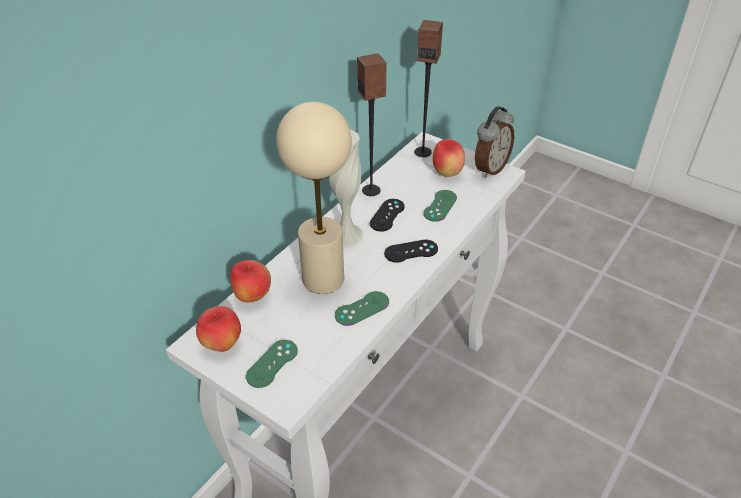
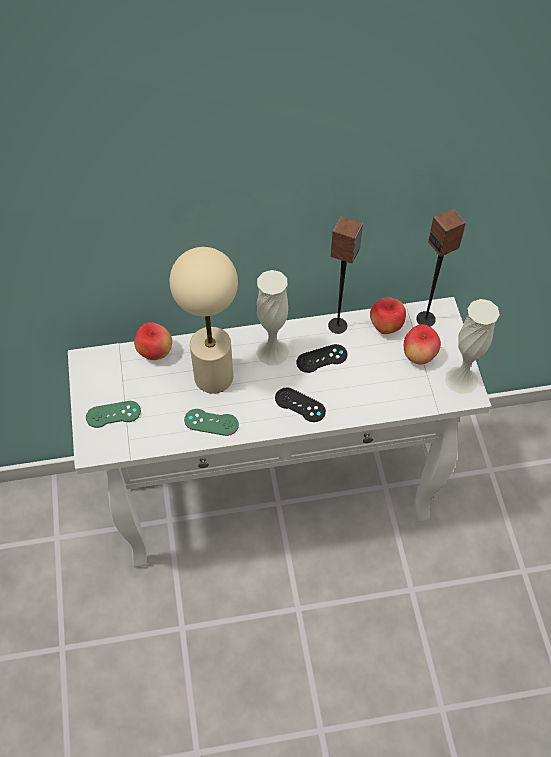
camera: 45 degrees right, 15 degrees up
(222, 344) = (100, 374): apple -> apple (386, 327)
(440, 206) = (373, 382): green game controller -> none
(490, 168) = (461, 380): alarm clock -> white vase

